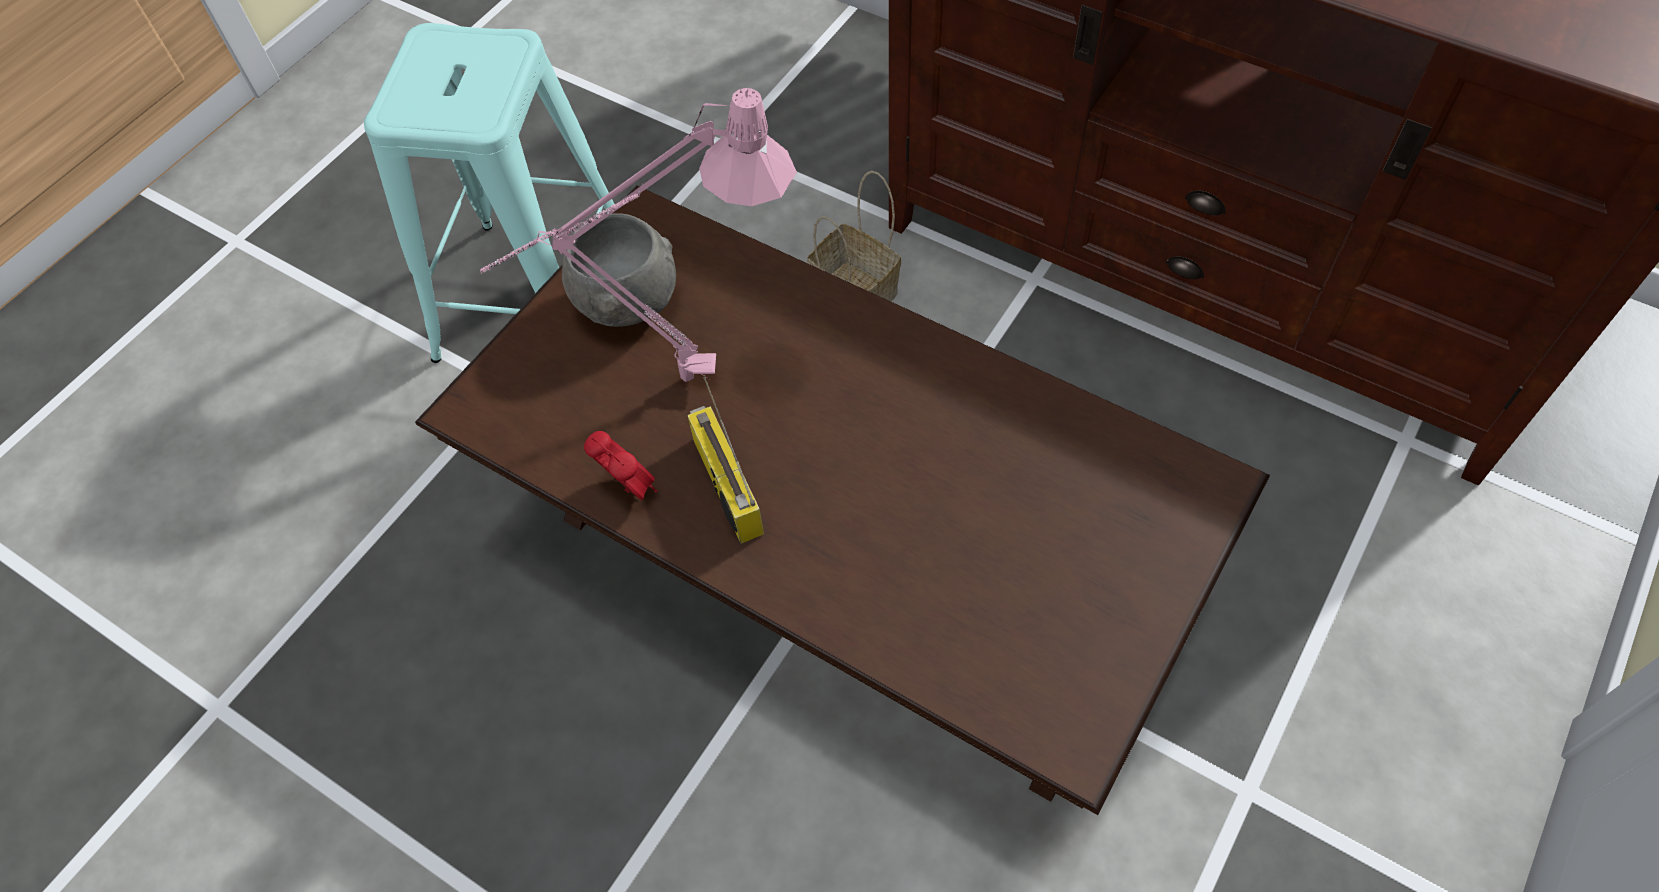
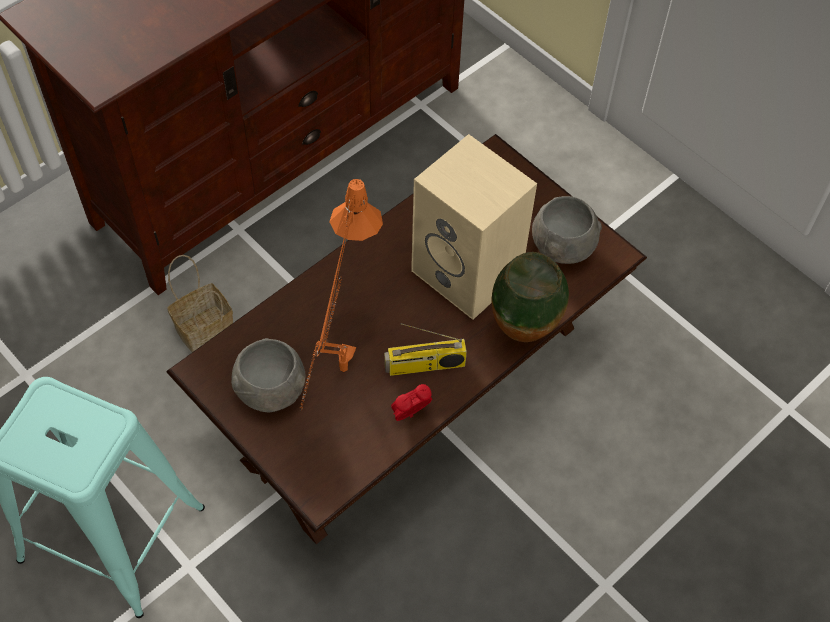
camera: 80 degrees left, 0 degrees up
(668, 380) = (340, 380): pink table lamp -> orange table lamp
(832, 621) = (524, 335): none -> vase
(933, 506) = (470, 273): none -> beige speaker
(1044, 644) = (561, 249): none -> grey bowl

